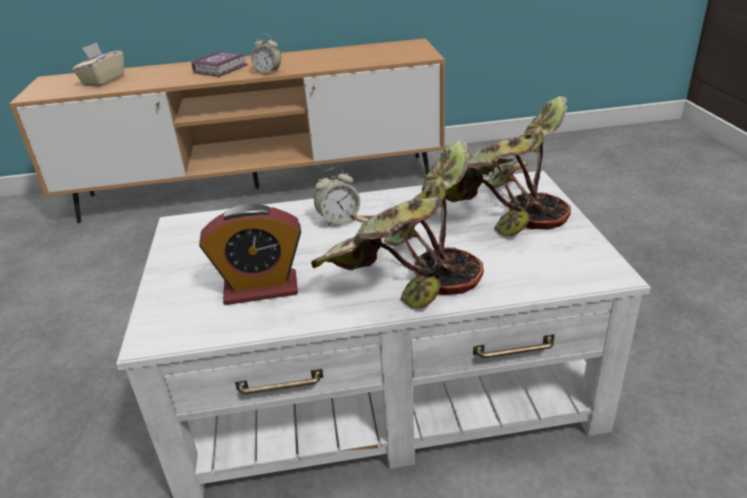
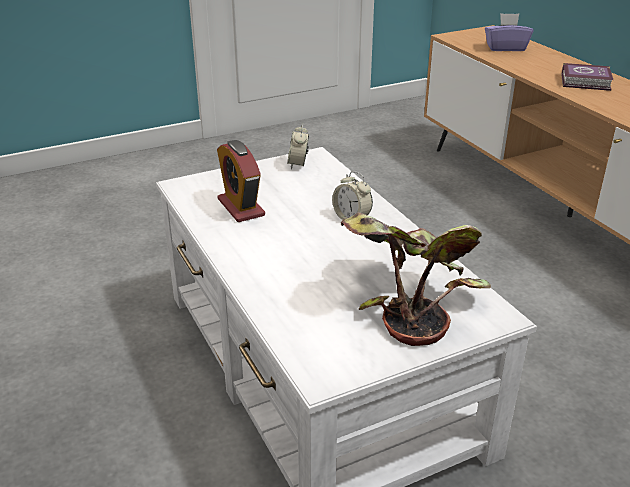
camera: 70 degrees right, 0 degrees up
(103, 80) = (505, 48): beige tissue box -> purple tissue box
(268, 72) = (600, 104): alarm clock -> alarm clock (298, 164)
(402, 278) = (273, 263): potted plant -> none

